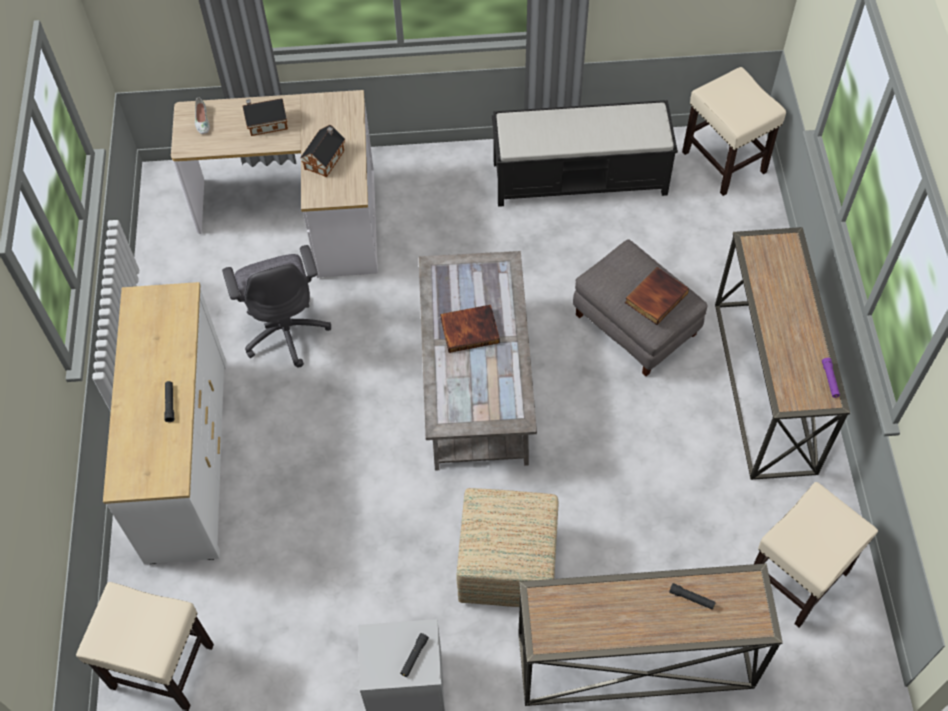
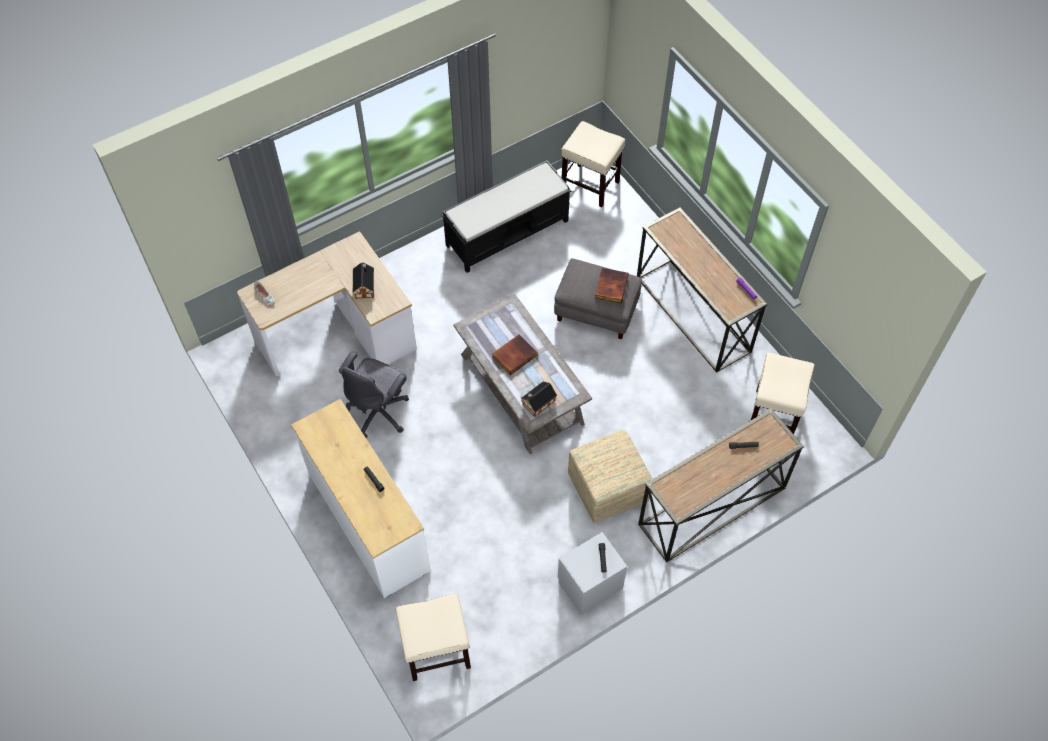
camera: 30 degrees left, 0 degrees up
(265, 123) = (309, 279): toy house -> toy house (537, 403)
(286, 330) = (379, 412): grey office chair -> grey office chair turned 75 degrees clockwise

